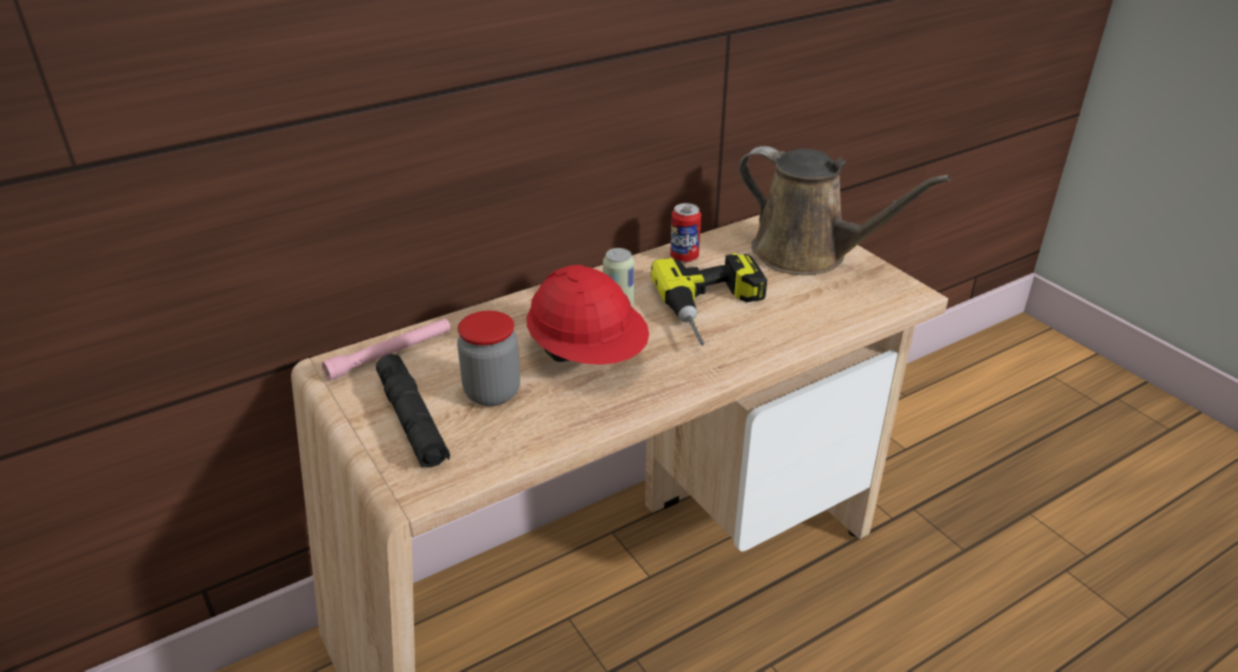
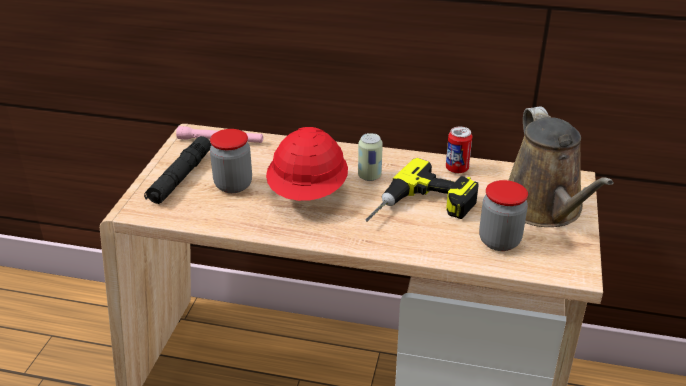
camera: 45 degrees right, 0 degrees up
(820, 301) = (499, 241): none -> jar

